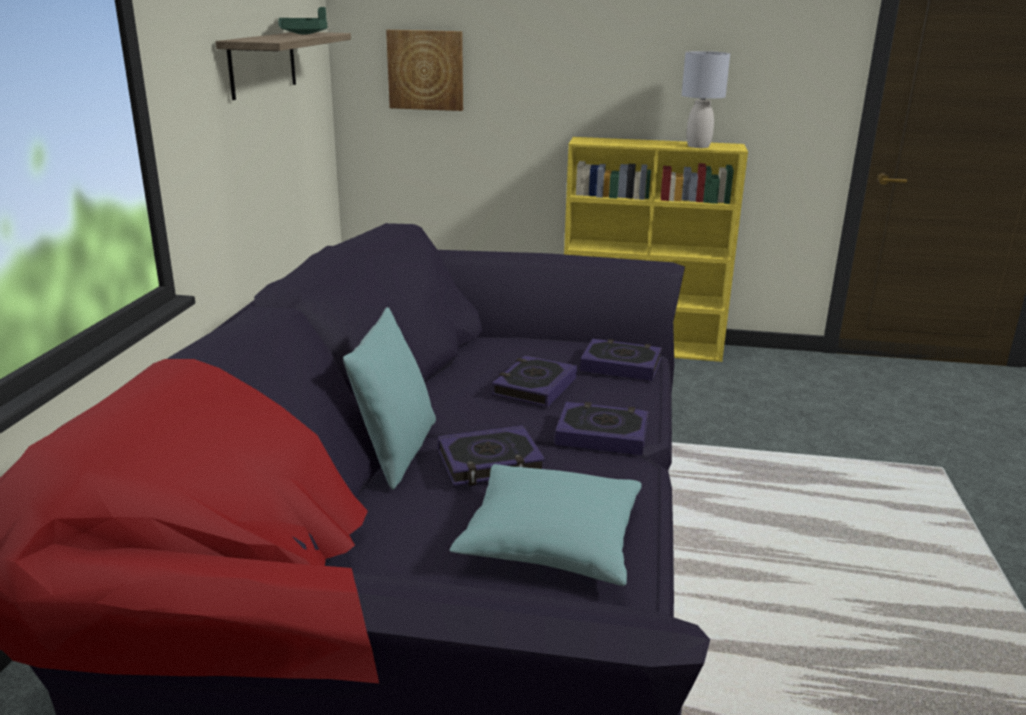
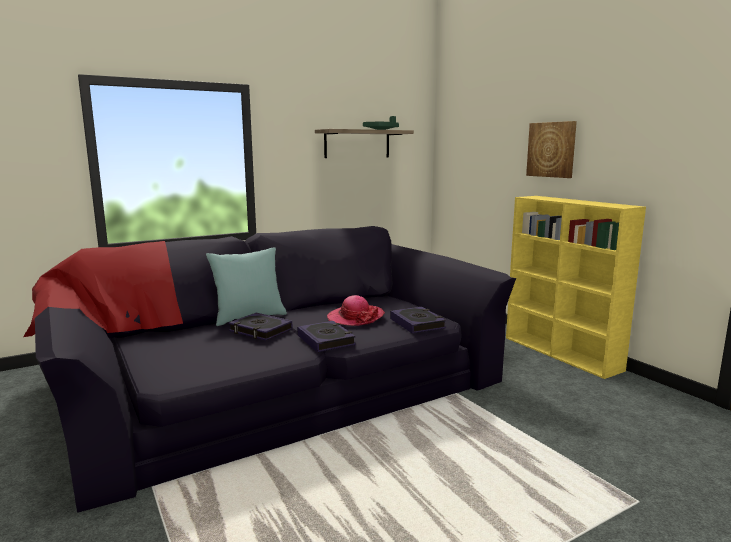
camera: 50 degrees right, 10 degrees down
(426, 70) = (469, 153): picture -> picture (551, 149)
(534, 387) = (355, 317): book -> hat
(551, 542) = (207, 359): turquoise pillow -> none
(698, 146) = (597, 204): grey table lamp -> none

